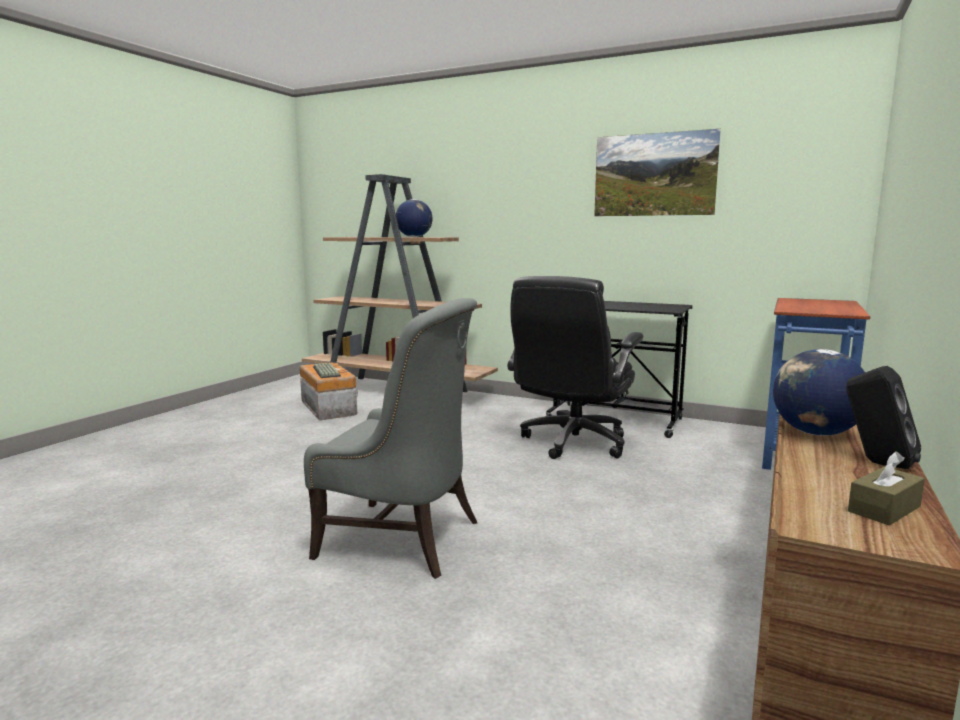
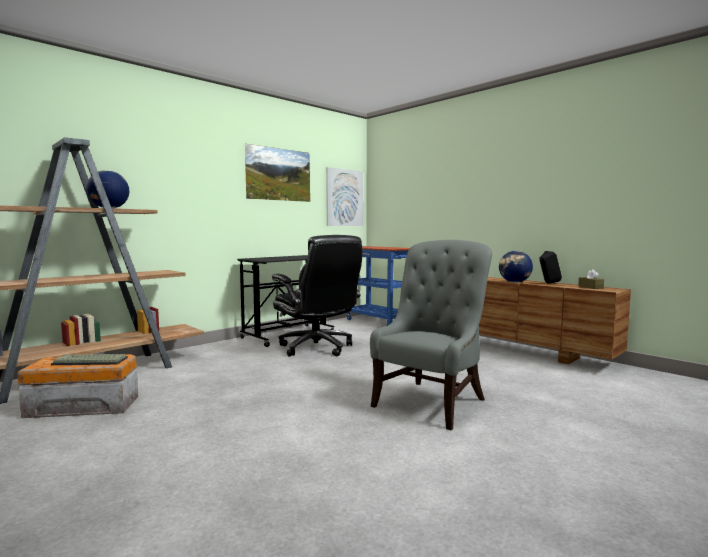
camera: 70 degrees left, 5 degrees down
(806, 202) = (344, 197): none -> picture

